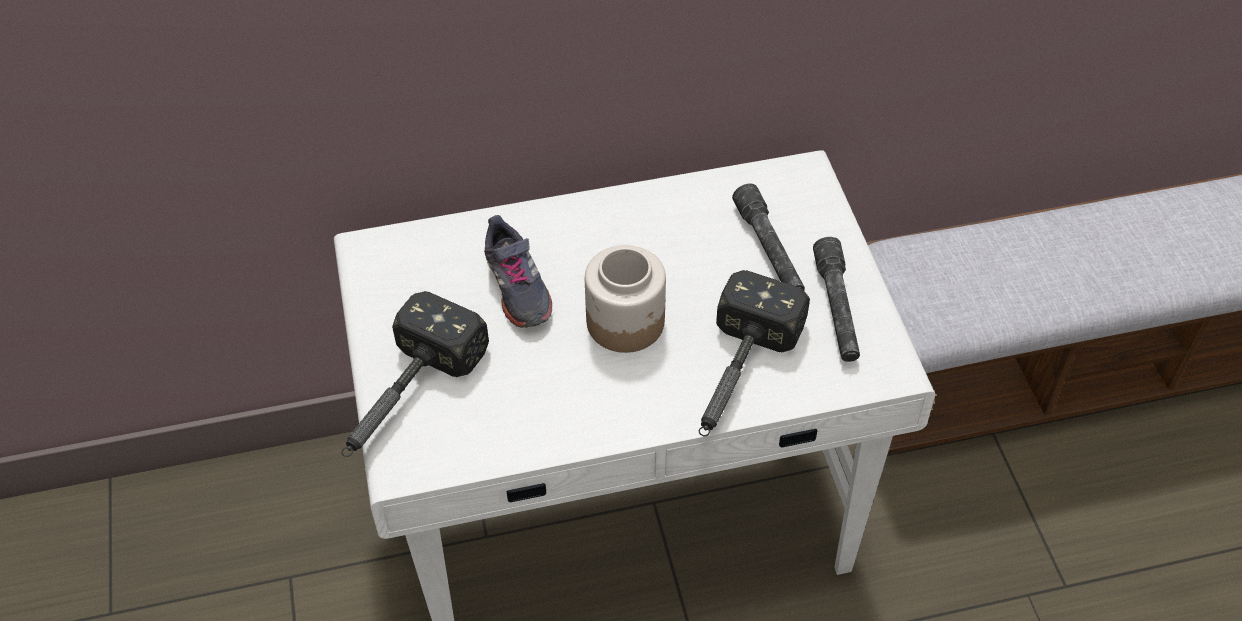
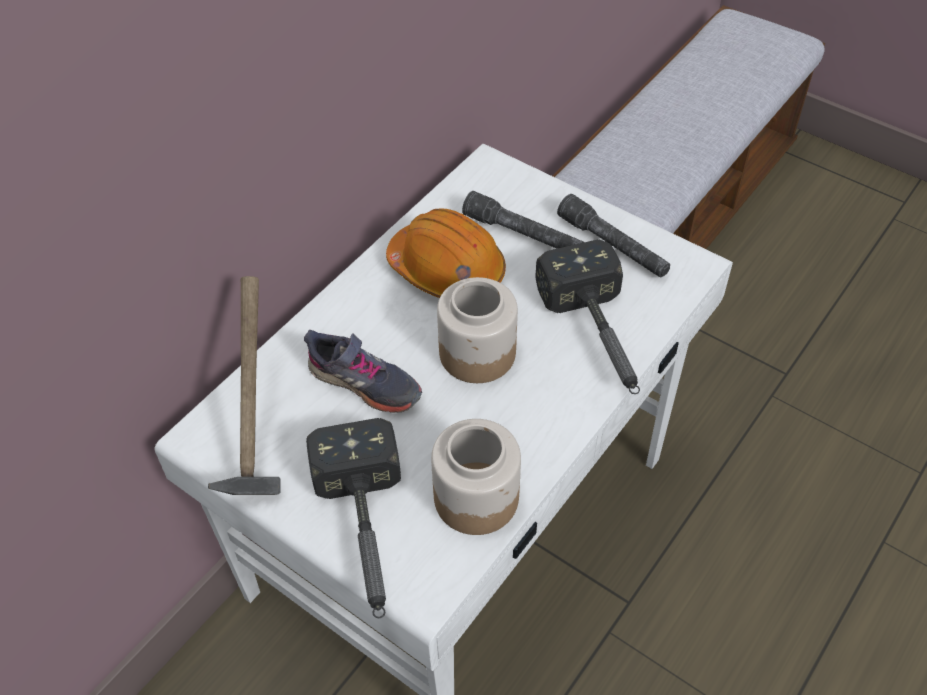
camera: 40 degrees left, 0 degrees up
(406, 273) = (256, 433): none -> hammer
(508, 428) = (476, 497): none -> jar
(673, 240) = (447, 270): none -> orange hard hat

